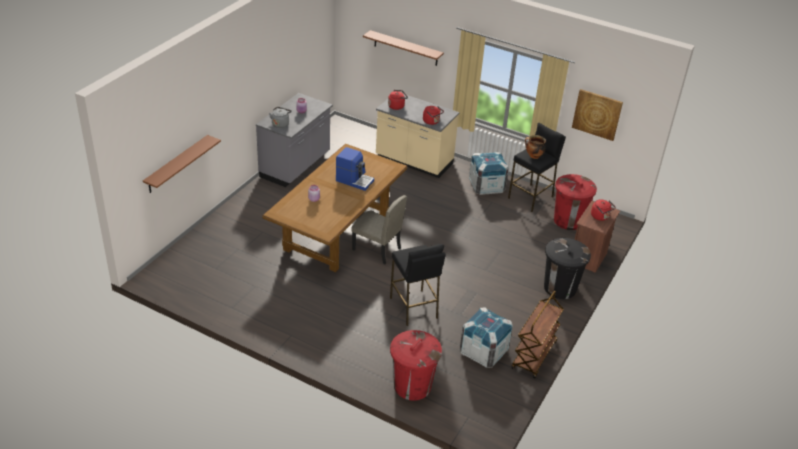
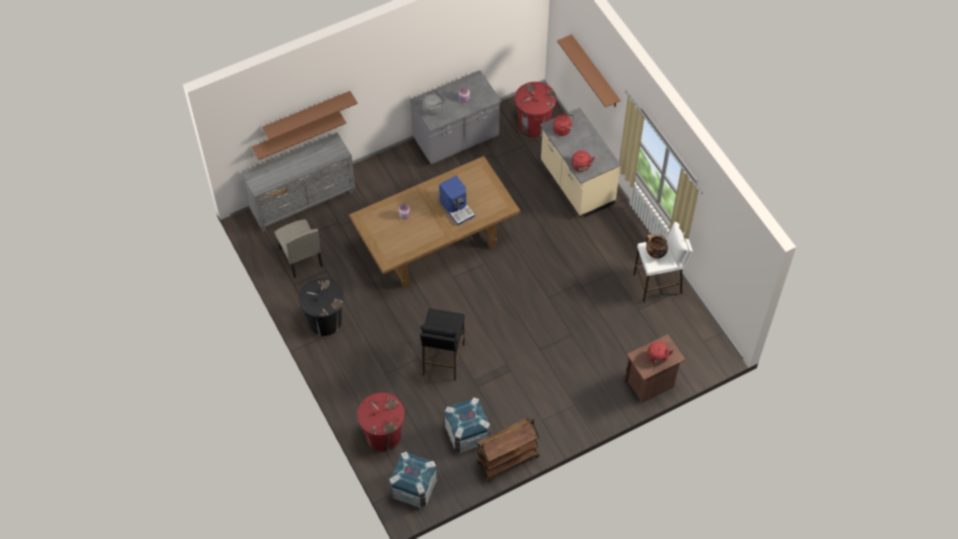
camera: 35 degrees right, 20 degrees up
(184, 137) = (307, 114): none -> brown shelf
(193, 247) = (303, 202): none -> grey dresser
(376, 249) = (458, 278): beige chair -> beige chair (300, 257)
(486, 186) = (624, 249): crate -> crate (414, 488)
(531, 198) = (658, 284): black stool -> white stool
(560, 288) = (592, 403): black trash can -> black trash can (324, 321)
(568, 221) = (670, 330): red trash can -> red trash can (534, 125)
(597, 114) = (720, 248): picture -> none

